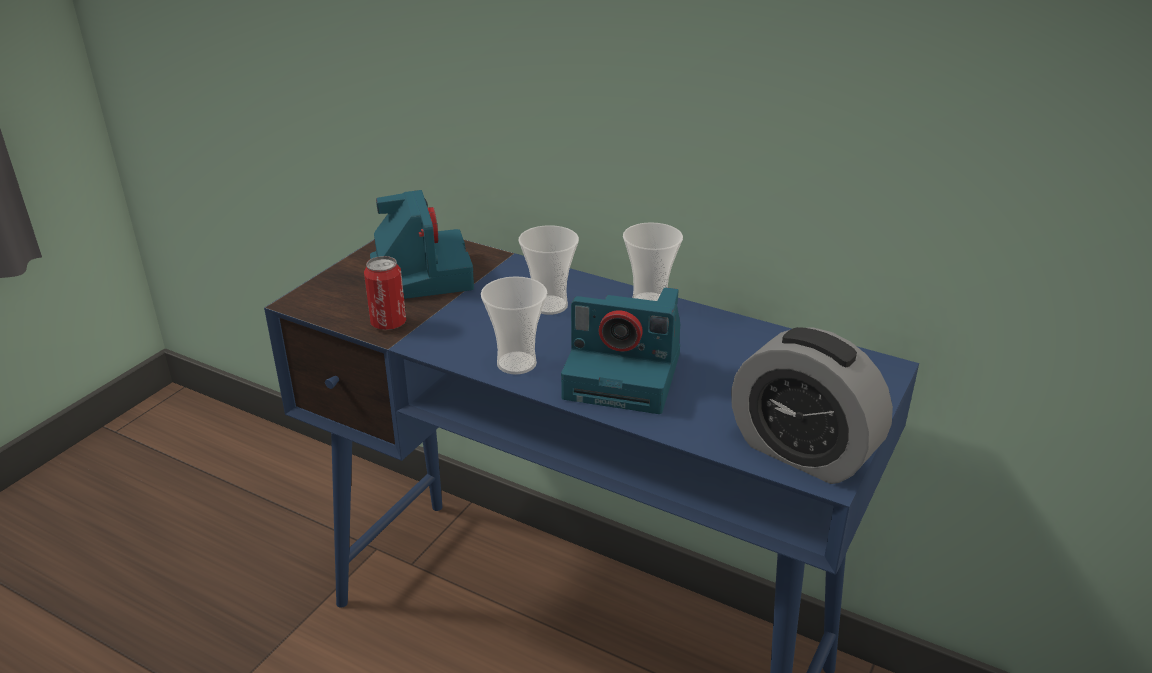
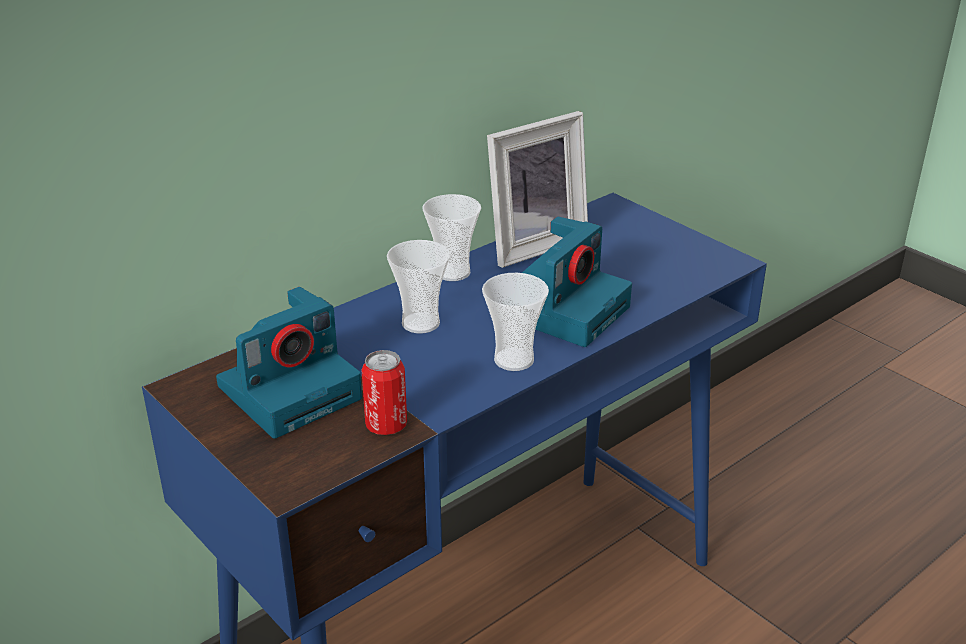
camera: 70 degrees left, 0 degrees up
(419, 274) = (291, 390): camera -> camera turned 135 degrees clockwise
(742, 333) = (532, 244): none -> picture frame
(802, 452) = (702, 262): alarm clock -> none

